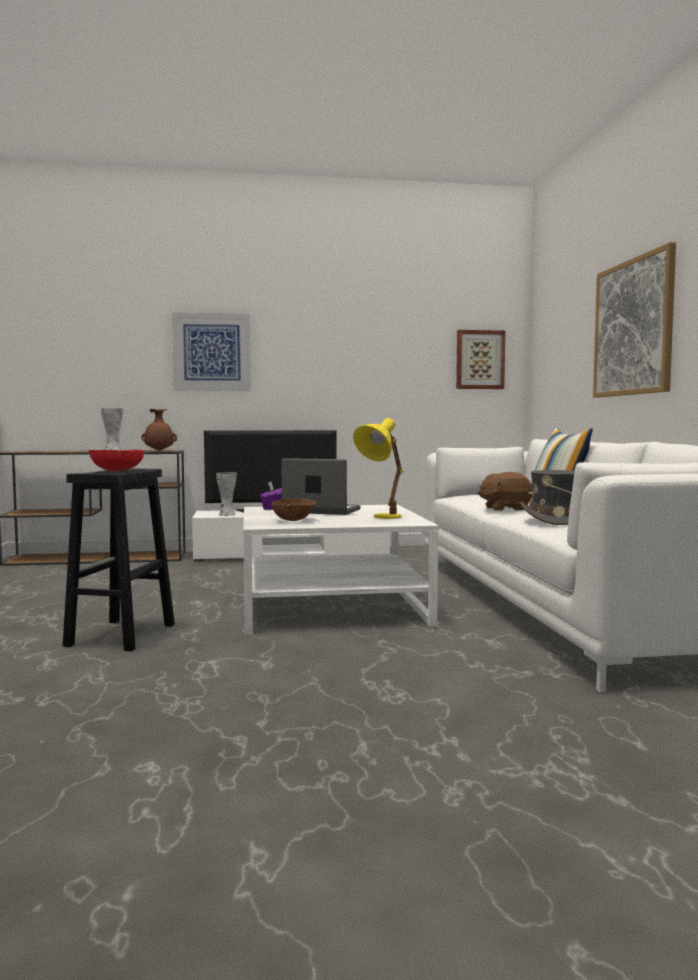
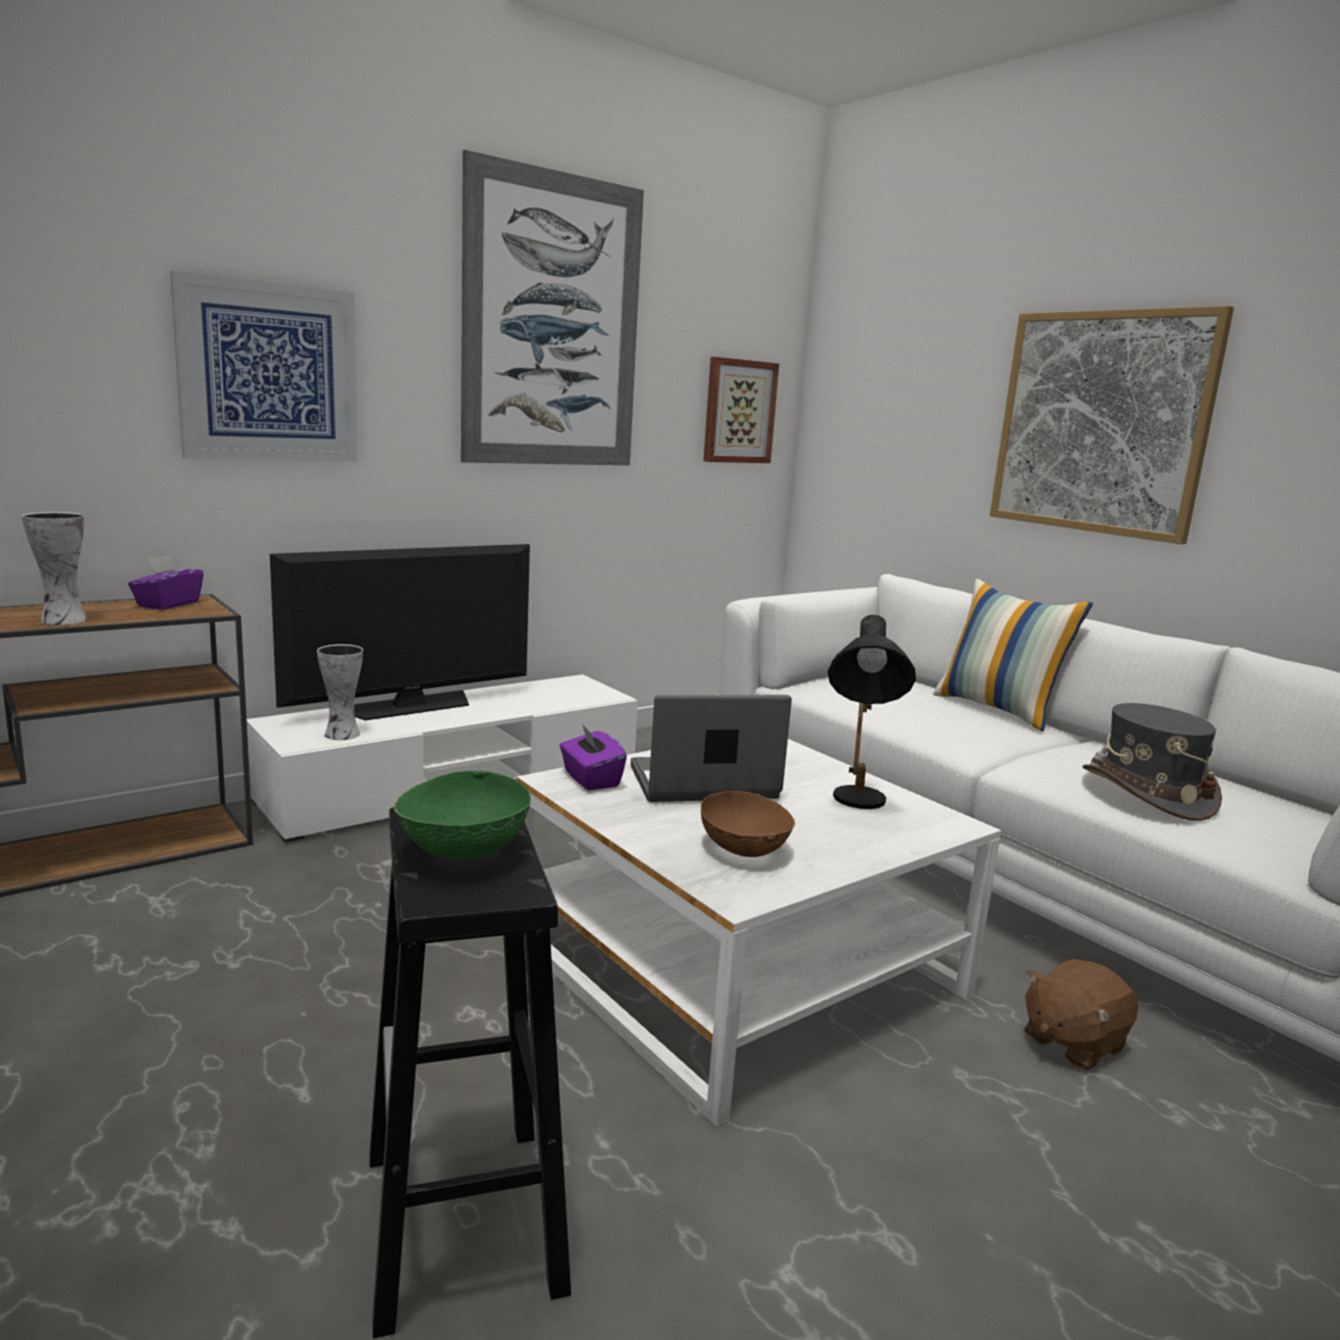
camera: 30 degrees left, 10 degrees up
(117, 471) = (463, 849): red bowl -> green bowl
(159, 450) = (167, 604): brown vase -> purple tissue box
(354, 319) = (552, 323): none -> picture
(380, 517) = (856, 805): yellow table lamp -> black table lamp
(505, 509) = (975, 742): brown plush toy -> brown plush toy (1072, 1042)

